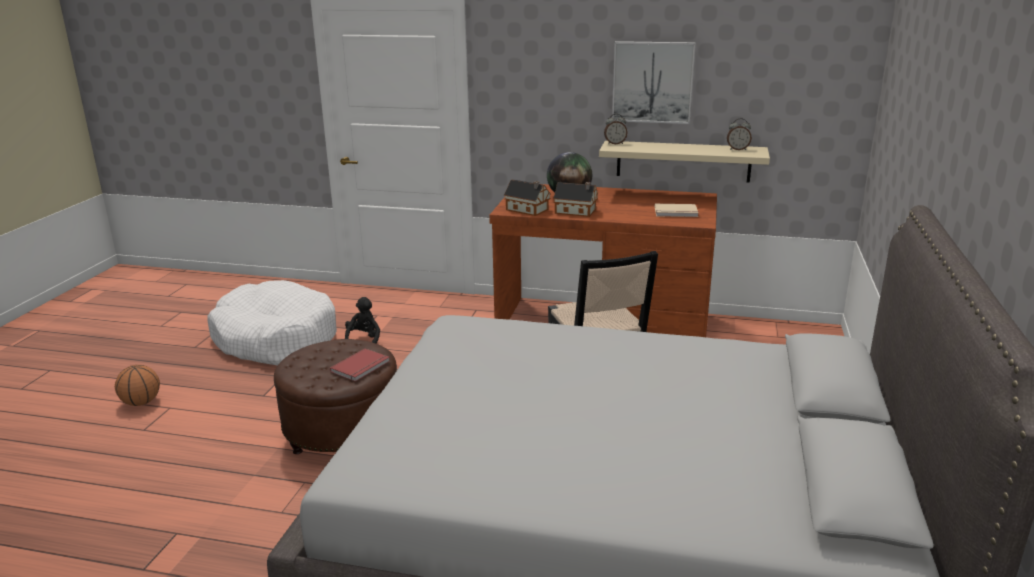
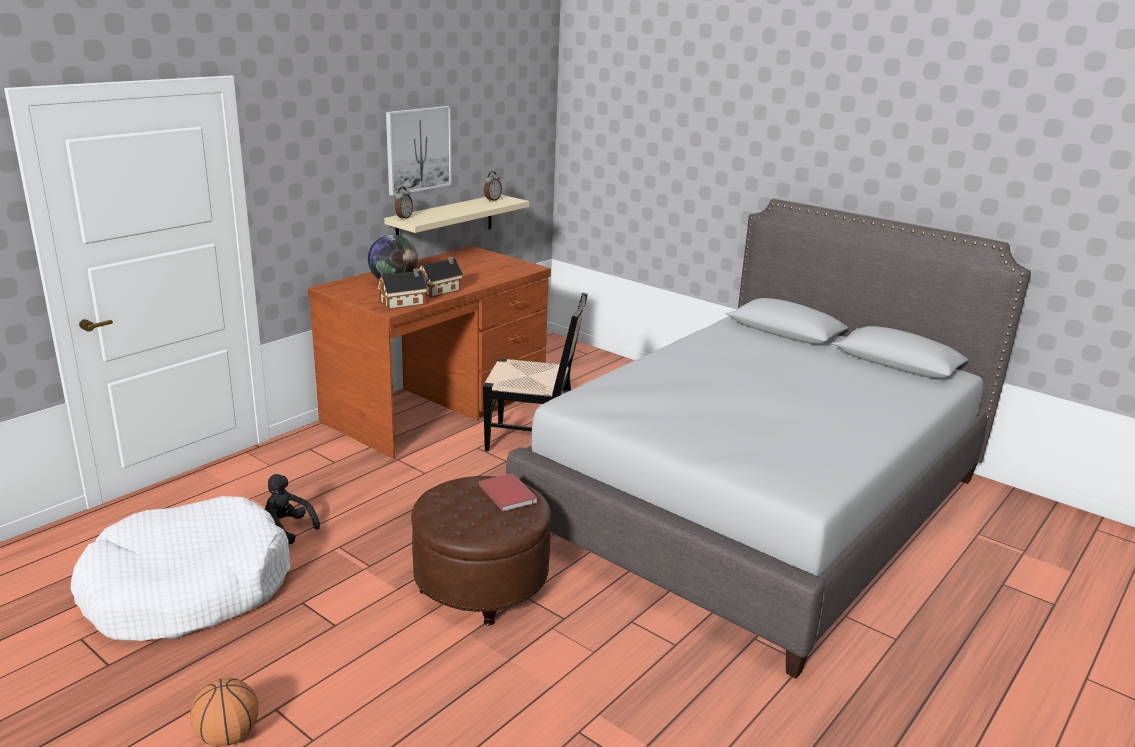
camera: 65 degrees left, 0 degrees up
(676, 212) = (497, 266): beige book -> none

